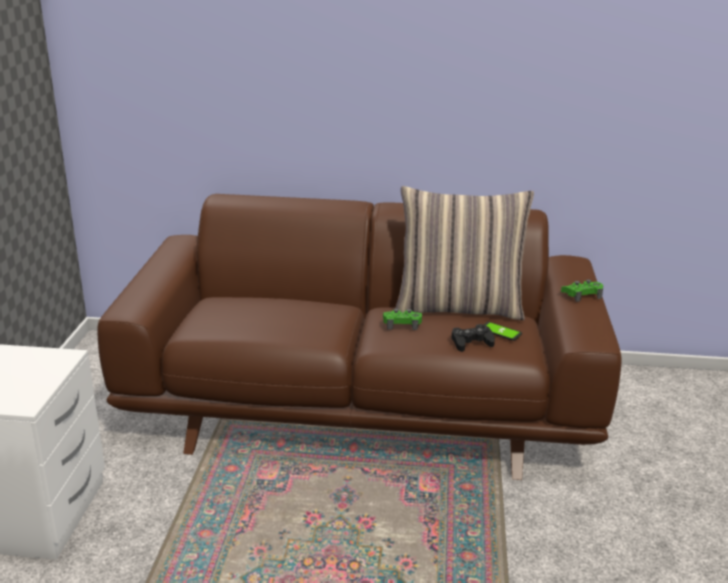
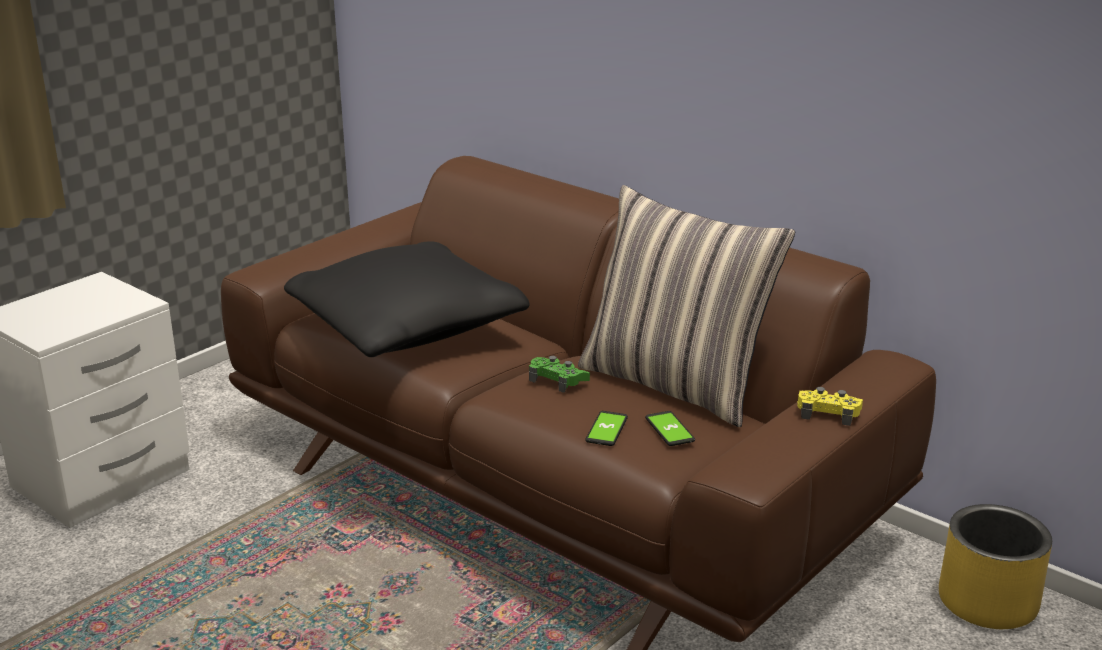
camera: 35 degrees right, 0 degrees up
(263, 320) = (407, 327): none -> black pillow
(471, 342) = (606, 429): black game controller -> phone
(582, 295) = (828, 413): green game controller -> yellow game controller
(636, 382) = (988, 602): none -> yellow planter

